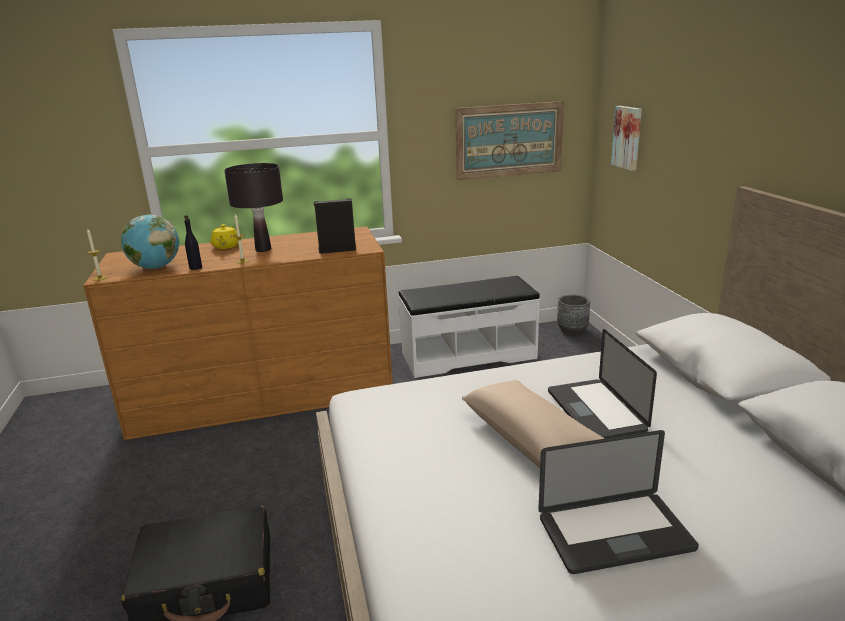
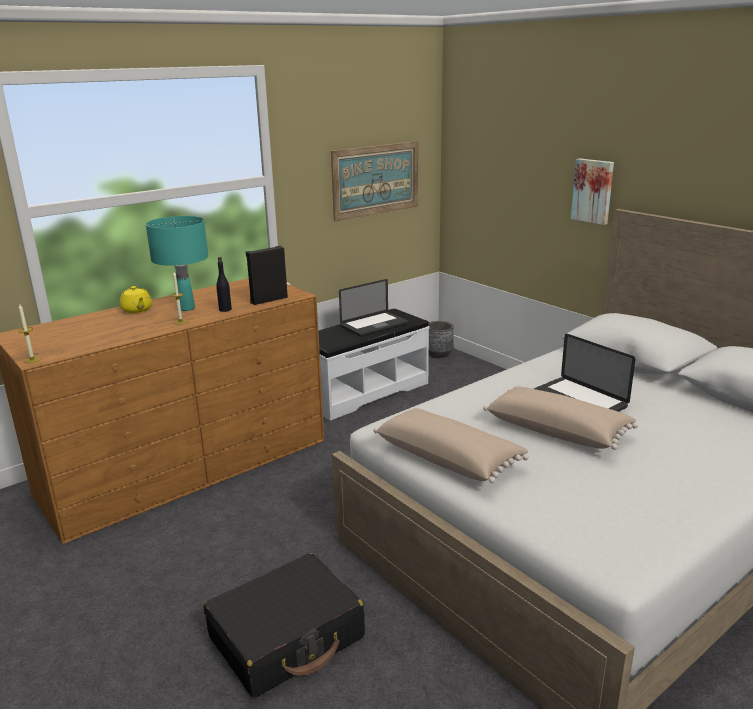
camera: 25 degrees left, 0 degrees up
(155, 267) = (86, 341): globe -> none
(195, 268) = (136, 334): black bottle -> black bottle (225, 309)
(263, 249) = (186, 308): black table lamp -> turquoise table lamp
(388, 444) = (448, 458): none -> beige pillow
(615, 534) = (668, 476): laptop -> laptop (374, 325)
(628, 137) = (484, 172): picture -> picture (593, 191)

